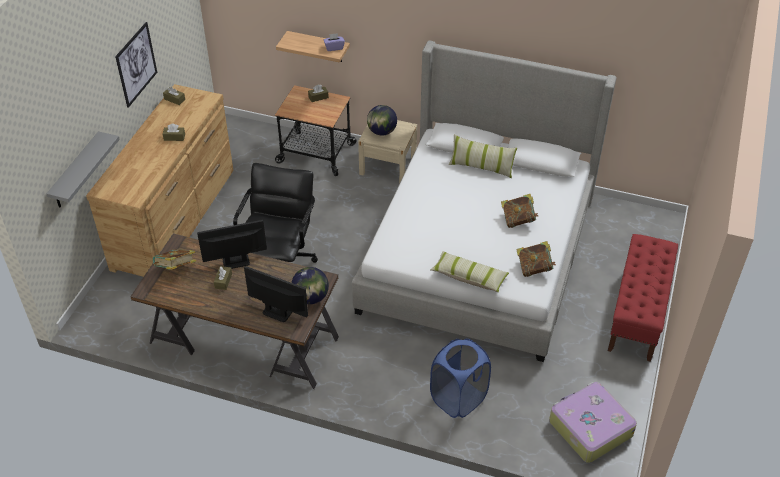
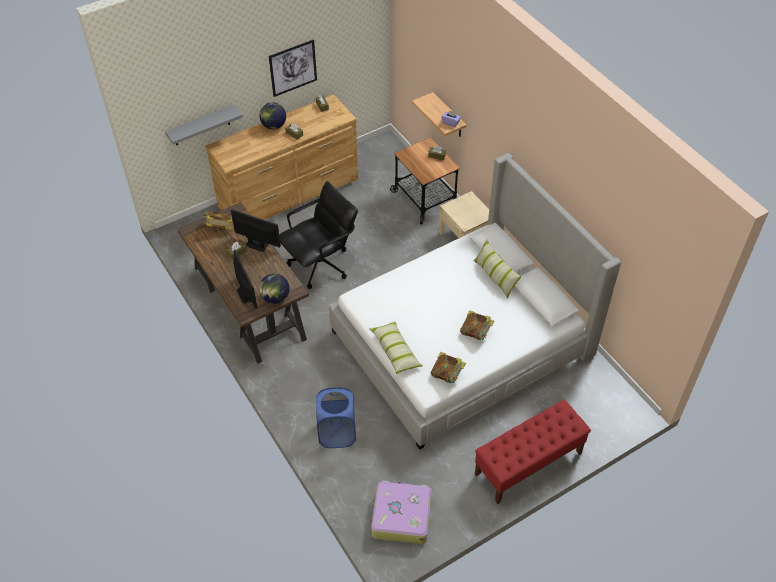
camera: 40 degrees right, 5 degrees up
(381, 132) = (463, 208): globe -> globe (273, 126)

